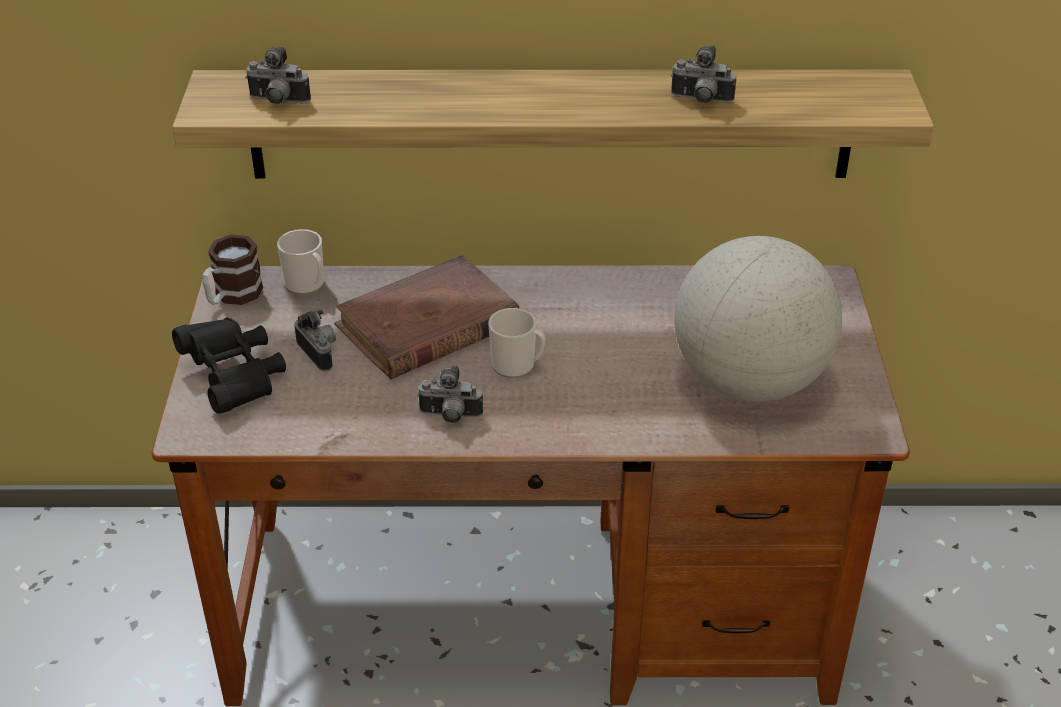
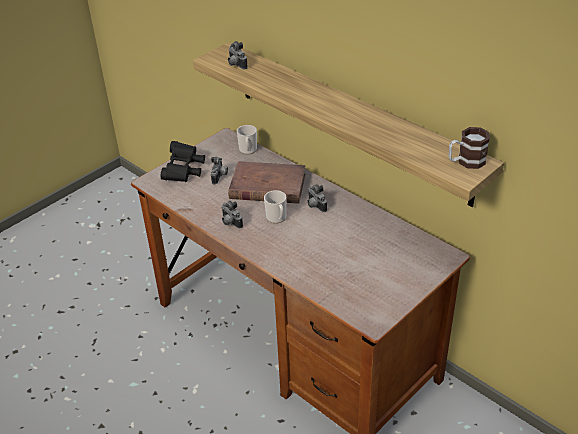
camera: 45 degrees right, 0 degrees up
(232, 296) = (219, 142): mug -> mug (466, 162)
(701, 101) = (385, 133): camera -> camera (315, 206)
(749, 381) = (354, 274): globe -> none

